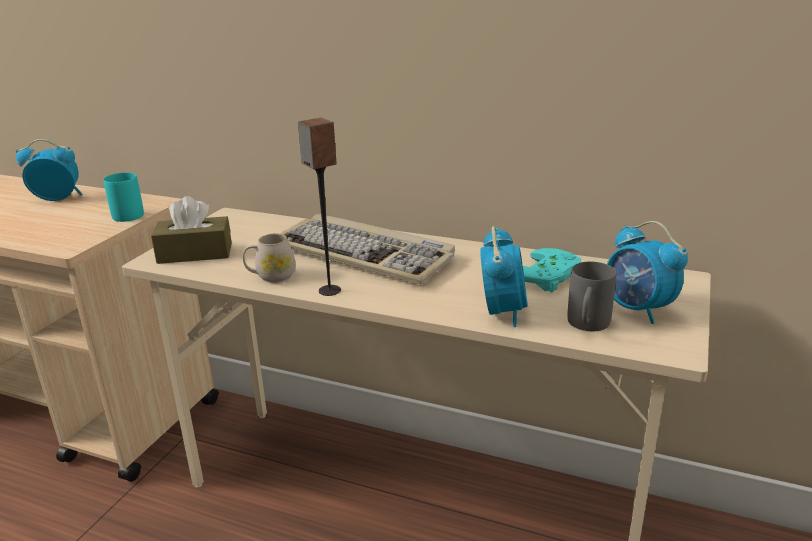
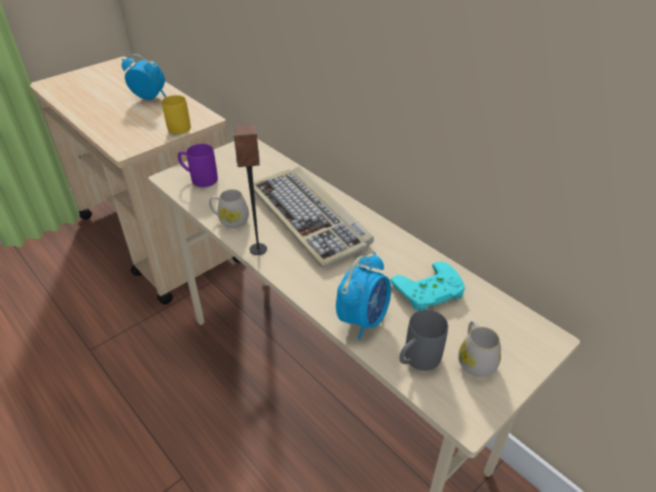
camera: 25 degrees right, 15 degrees up
(124, 214) = (178, 126): turquoise mug -> yellow mug
(195, 253) = (199, 179): brown tissue box -> purple mug
(638, 309) = (475, 360): alarm clock -> white mug

